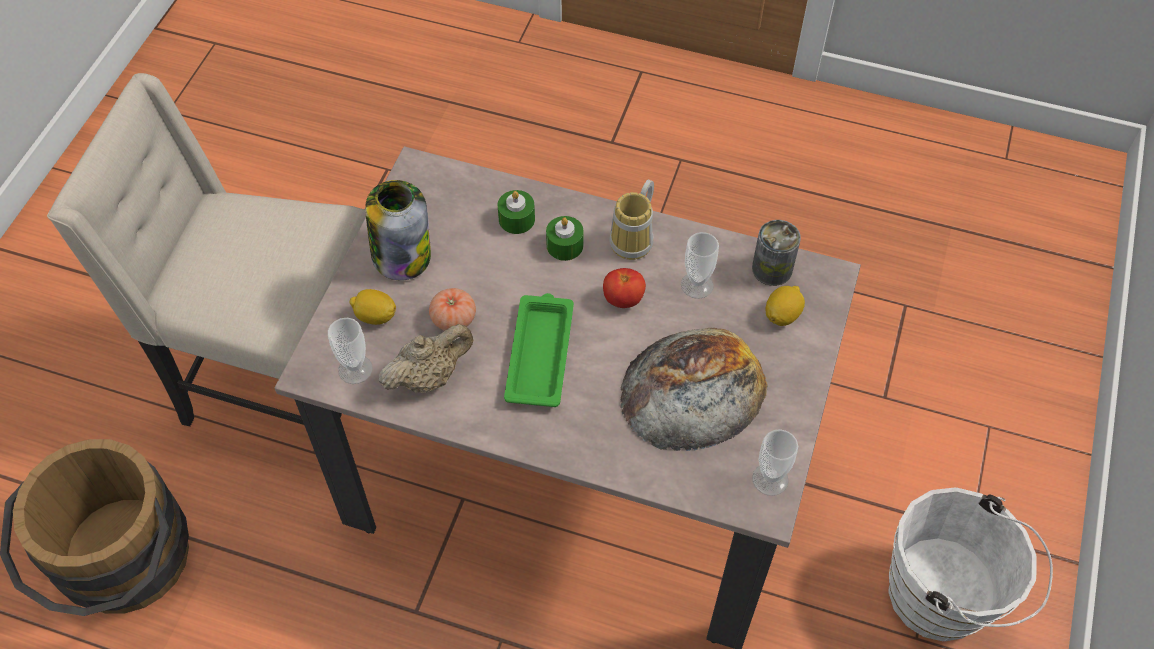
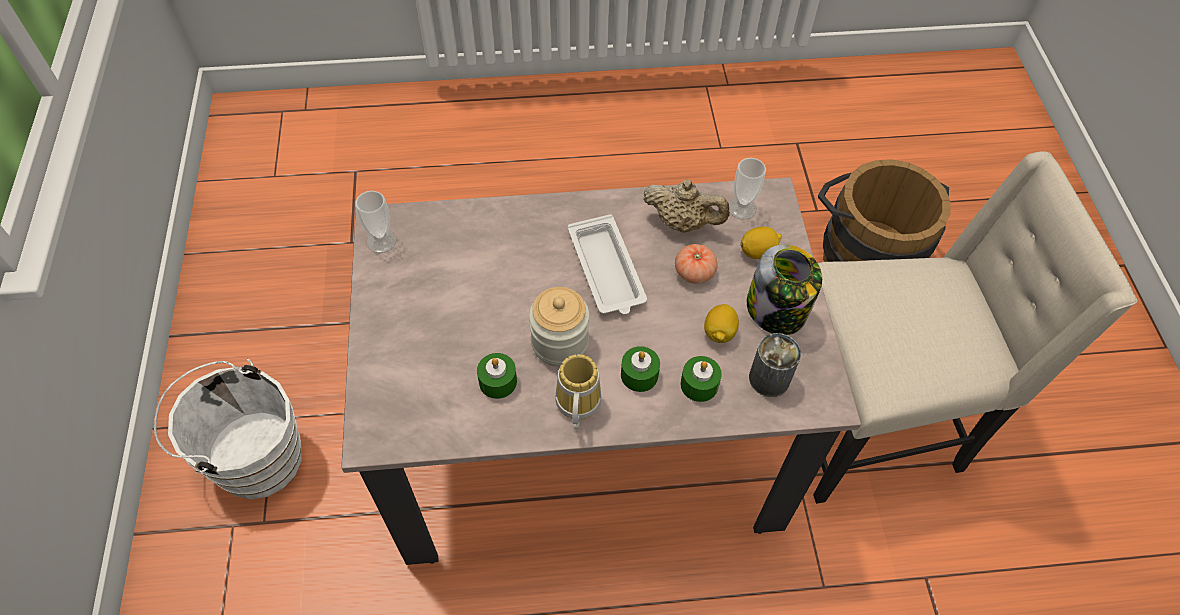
camera: 155 degrees right, 0 degrees up
(429, 376) = (683, 223): beige teapot -> beige teapot turned 105 degrees counterclockwise
(540, 353) = (607, 271): green tray -> white tray
(623, 299) = (560, 343): tomato -> jar
(693, 388) = (466, 287): bread -> none
(697, 285) = (498, 381): cup -> green candle
(772, 269) = (430, 426): can -> can (769, 378)
(782, 315) = (407, 381): lemon -> lemon (719, 332)

